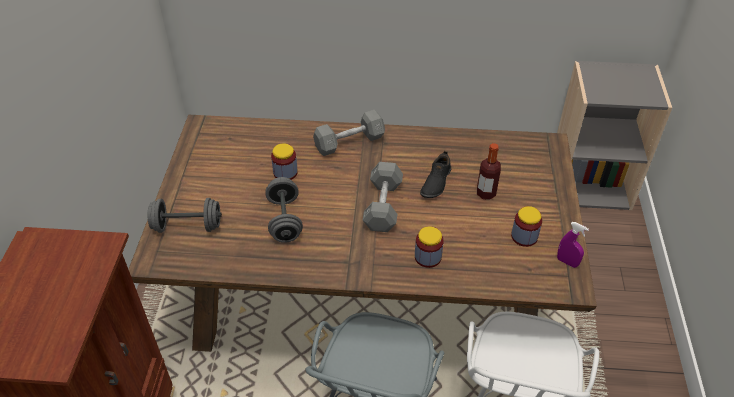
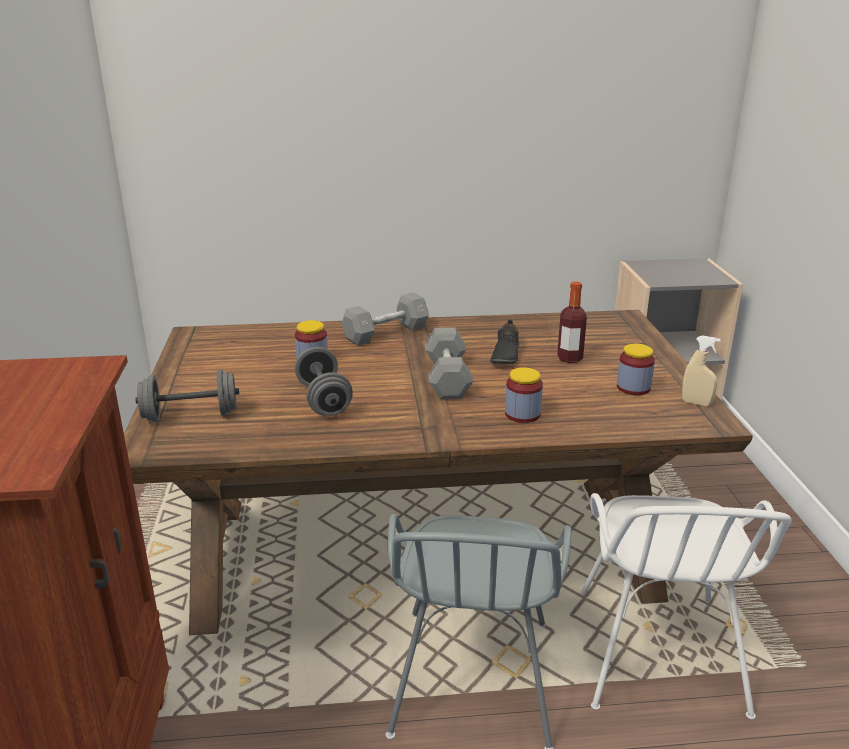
camera: 10 degrees left, 20 degrees down
(567, 262) = (696, 403): purple spray bottle -> beige spray bottle

